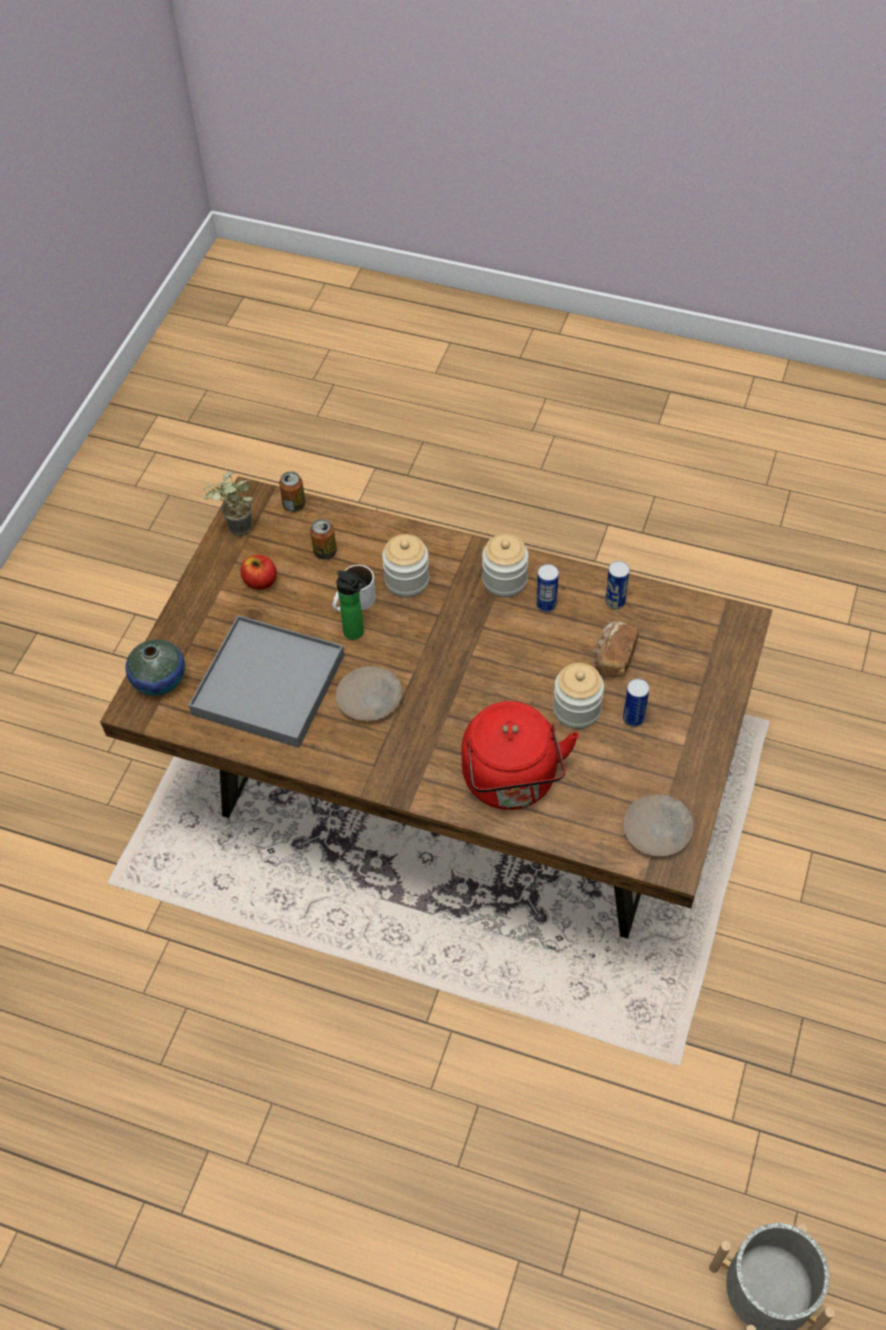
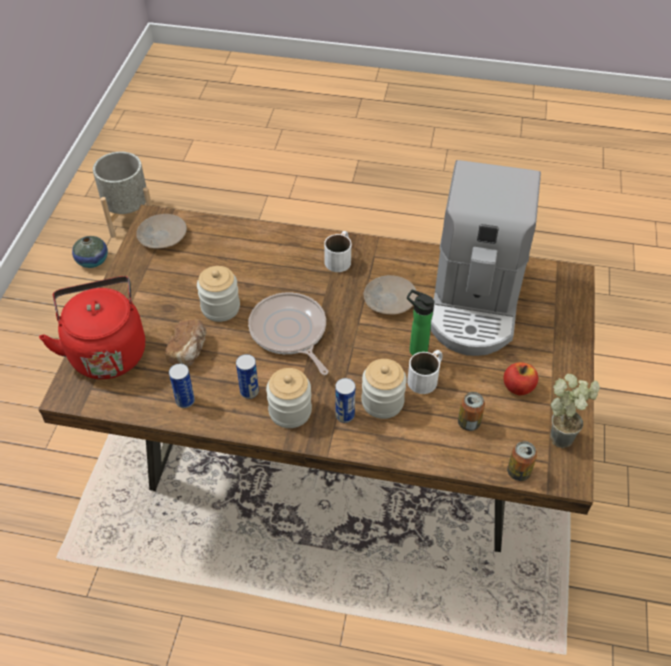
camera: 170 degrees right, 5 degrees down
(159, 680) = (565, 298): vase -> vase (92, 260)
(268, 685) = (475, 302): grey tray -> coffee machine
(418, 767) = (340, 258): none -> white mug
(496, 668) = (289, 332): none -> frying pan
(512, 782) = (269, 255): red kettle -> red kettle (106, 350)
(633, 718) = (175, 305): can -> can (344, 415)

